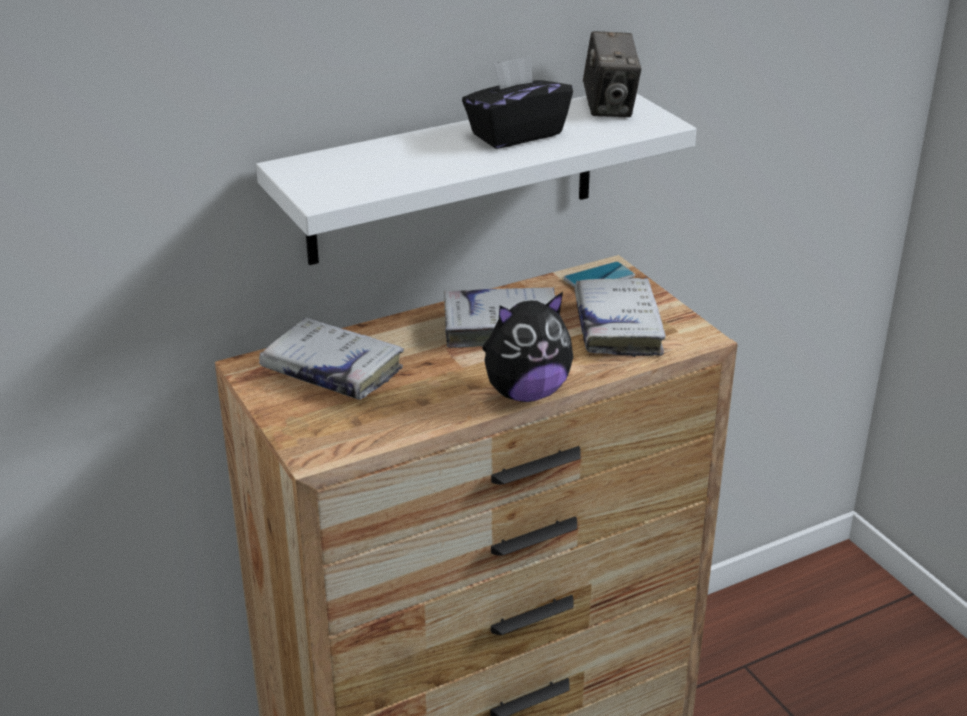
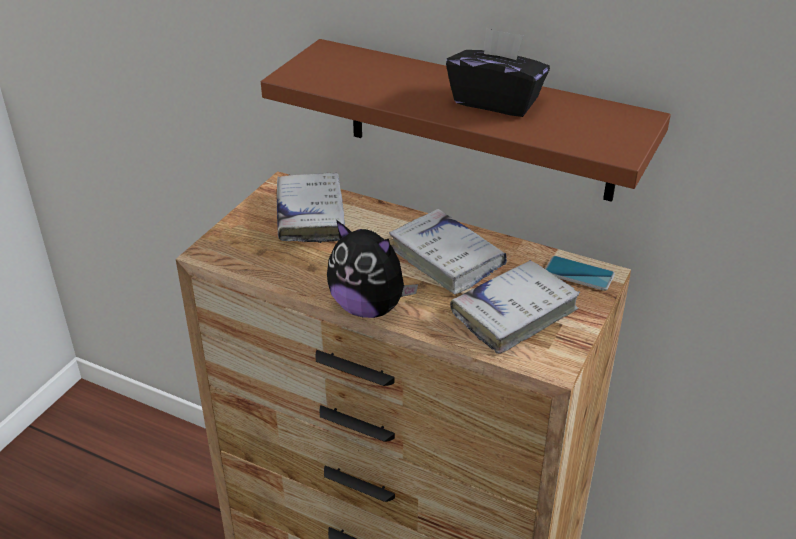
camera: 55 degrees right, 5 degrees up
(453, 176) = (479, 120): white shelf -> brown shelf
(609, 108) = (610, 120): camera -> none

